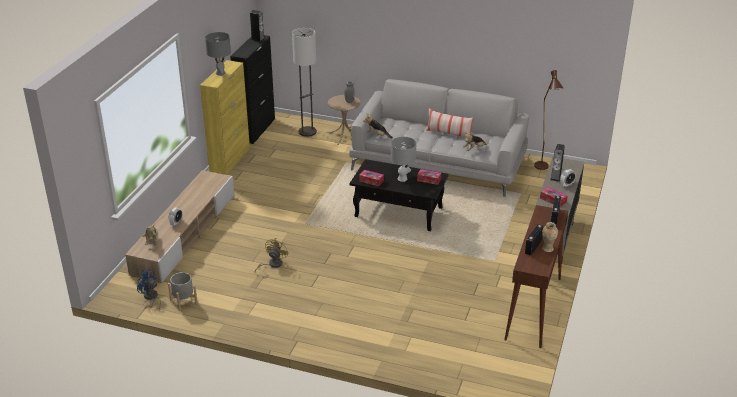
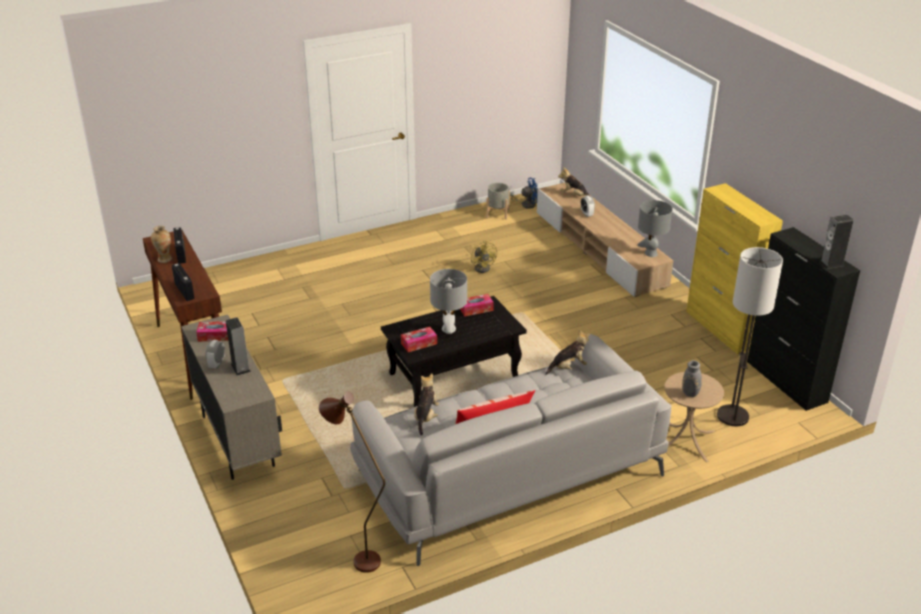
camera: 135 degrees right, 0 degrees up
(220, 73) = (742, 203): grey table lamp -> grey table lamp (650, 253)

